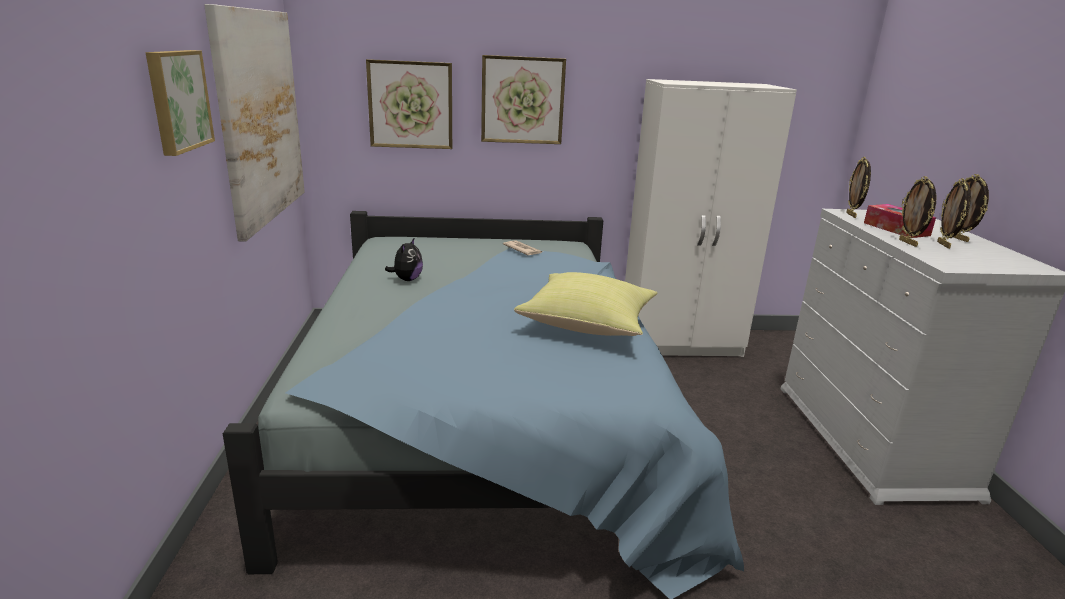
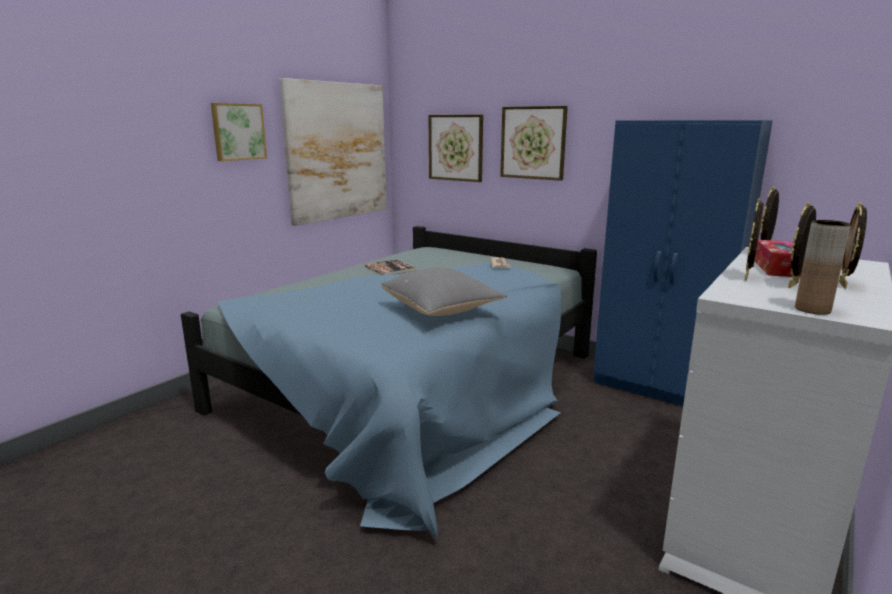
camera: 40 degrees right, 5 degrees down
(407, 279) = (390, 268): plush toy -> book
(589, 324) = (442, 311): yellow pillow -> grey pillow
(681, 343) = (660, 387): white wardrobe -> blue wardrobe
(1008, 267) = (812, 309): none -> brown vase

